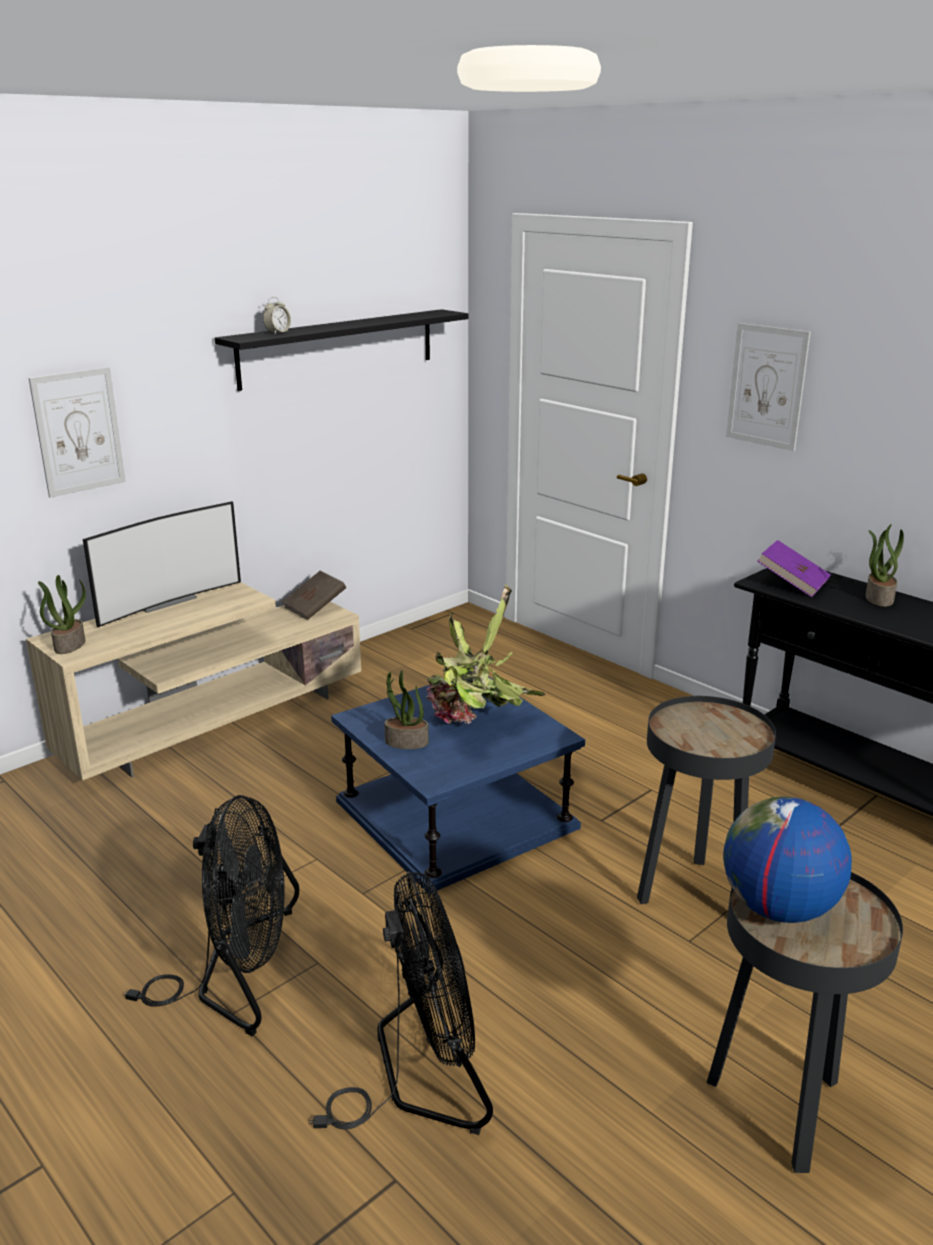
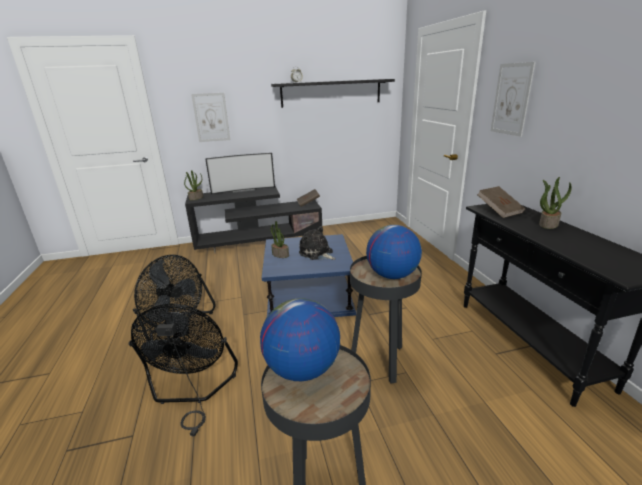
camera: 30 degrees right, 0 degrees up
(218, 721) = (260, 241): beige tv stand -> black tv stand
(416, 1067) = (189, 391): black fan -> black fan turned 105 degrees counterclockwise
(477, 722) = (317, 253): potted plant -> plush toy
(727, 733) = (392, 275): none -> globe
(792, 584) = (499, 211): purple book -> brown book

